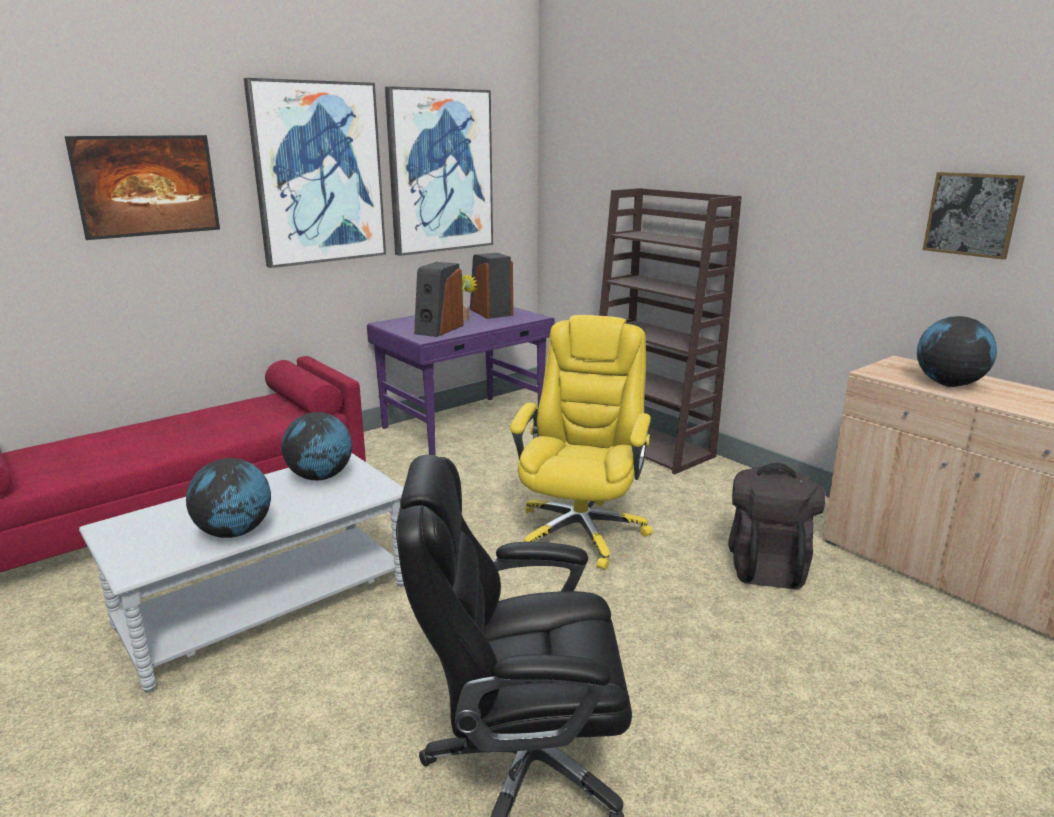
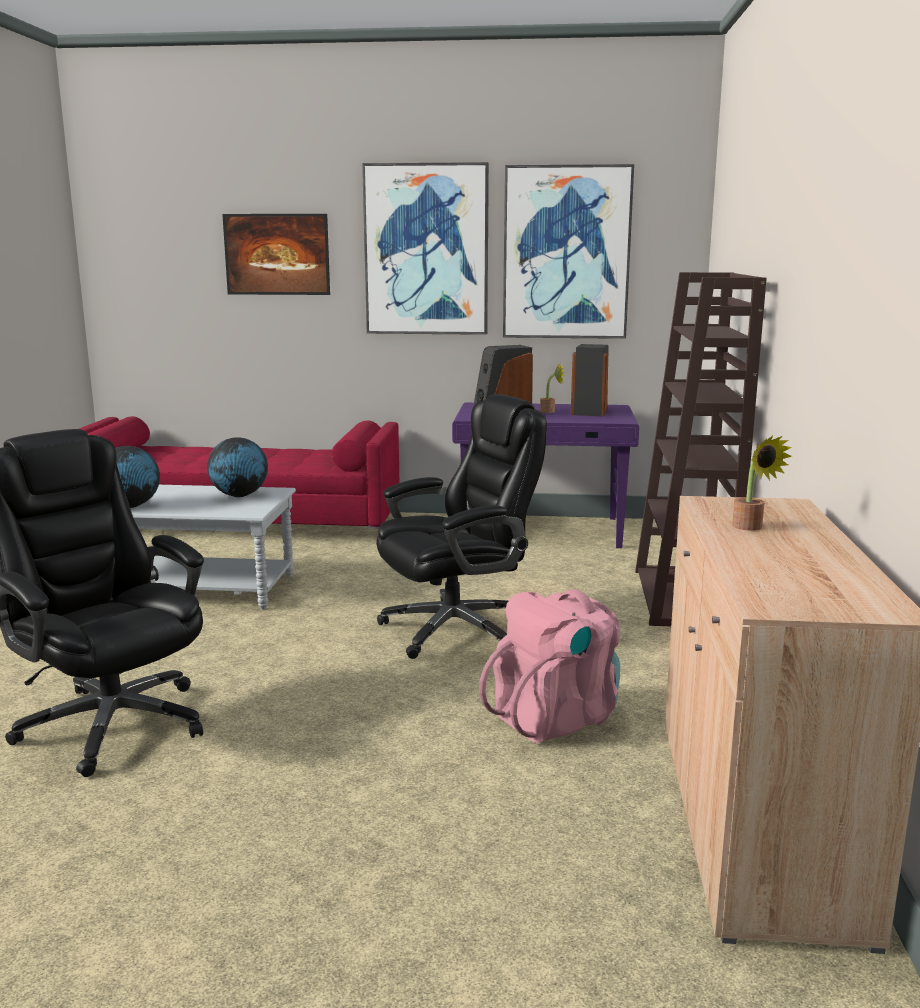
camera: 45 degrees right, 5 degrees down
(581, 530) = (457, 629): yellow office chair -> black office chair
(766, 565) = (556, 718): black backpack -> pink backpack
(948, 384) = (751, 528): globe -> potted plant
(972, 214) = (867, 293): picture -> none

